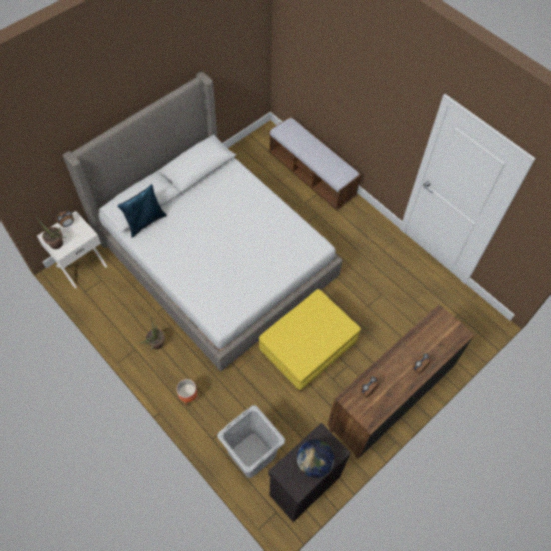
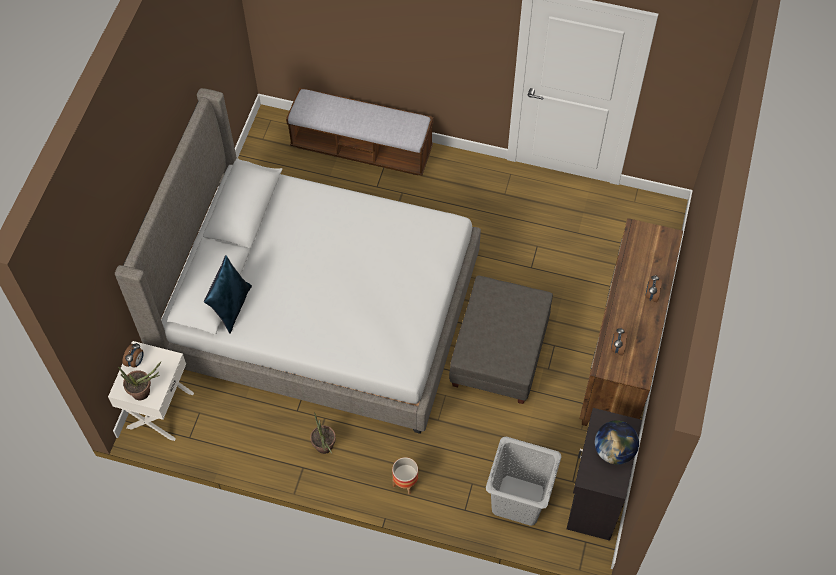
camera: 30 degrees left, 0 degrees up
(307, 350) = (499, 354): yellow ottoman -> grey ottoman

